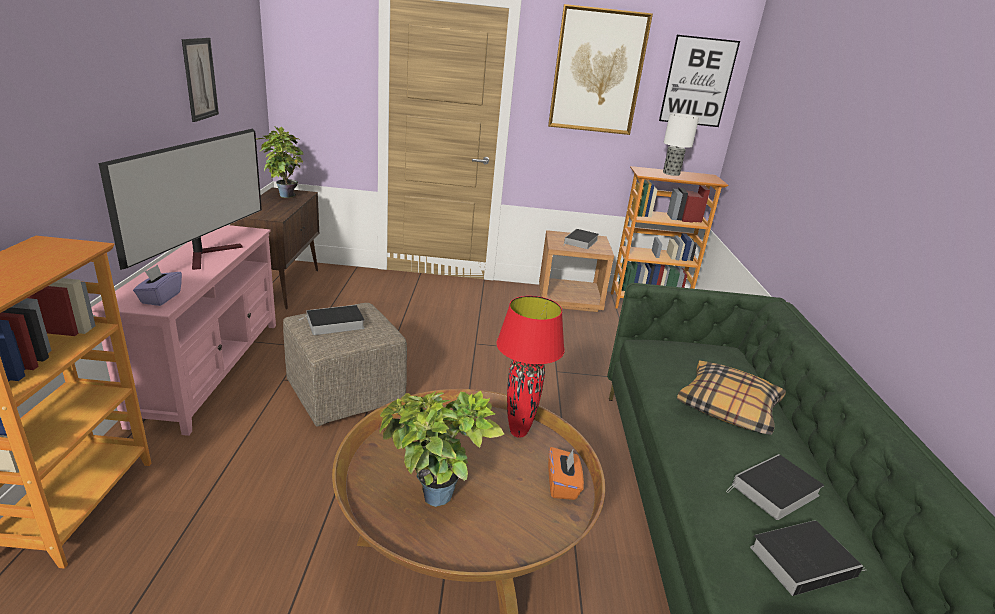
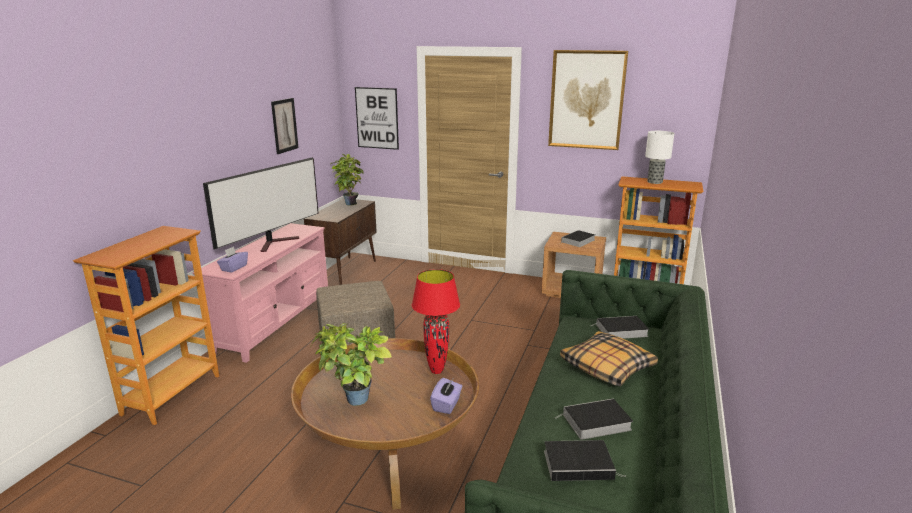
camera: 20 degrees right, 5 degrees down
(333, 323) = (346, 293): book -> book (620, 331)
(562, 485) = (447, 405): orange tissue box -> purple tissue box
(698, 82) = (676, 103): picture -> picture (377, 118)

